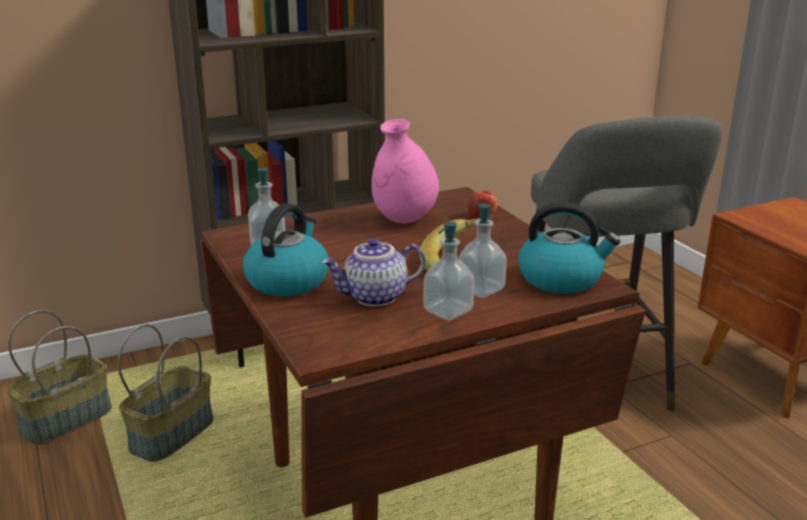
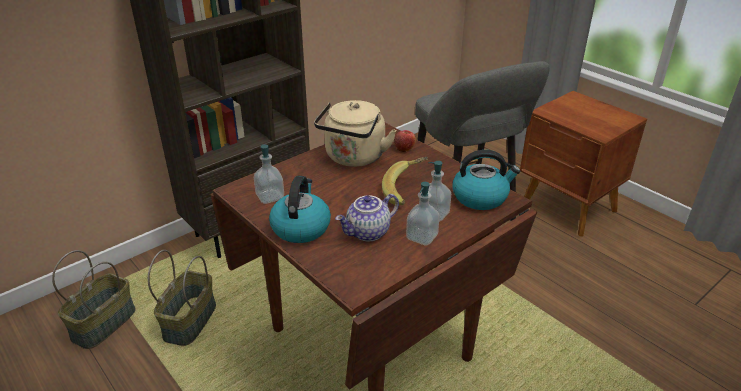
camera: 15 degrees left, 10 degrees up
(404, 220) = (354, 158): pink vase -> beige kettle

